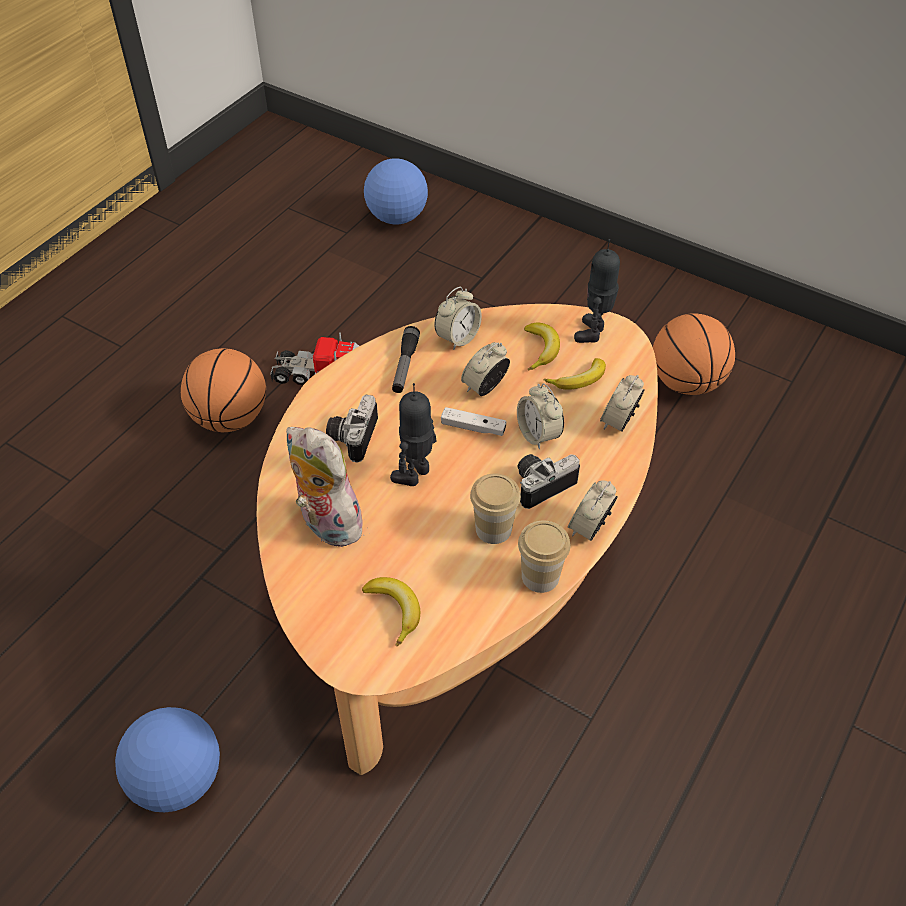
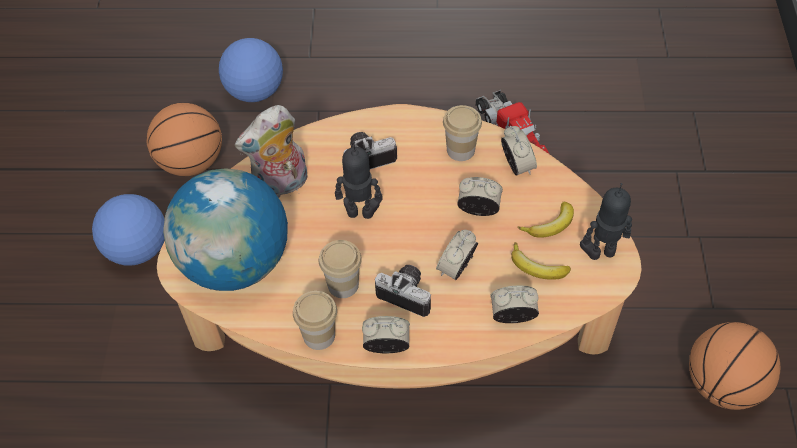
camera: 60 degrees right, 5 degrees up
(230, 418) = (424, 103): basketball -> basketball (191, 162)
(326, 524) = (281, 186): plush toy -> plush toy turned 135 degrees counterclockwise
(395, 610) = (235, 263): banana -> globe
(397, 217) = (718, 77): football -> football (255, 91)
(405, 365) = (460, 150): flashlight -> cup
(457, 338) = (517, 166): alarm clock -> alarm clock turned 120 degrees counterclockwise
(473, 427) = (431, 223): white game controller -> none

